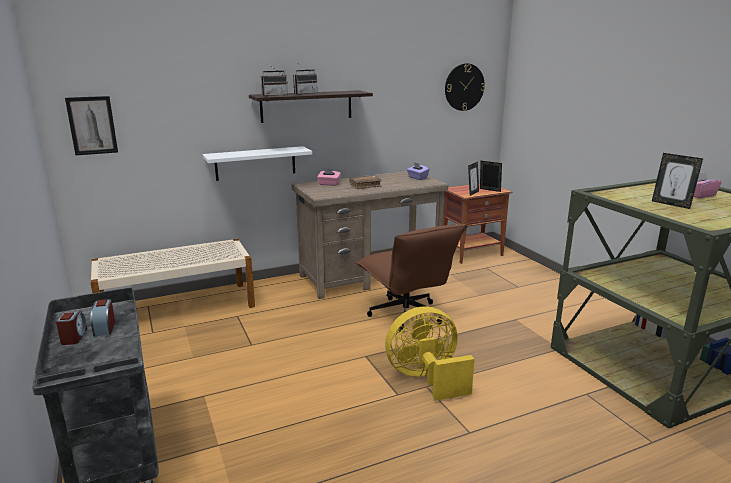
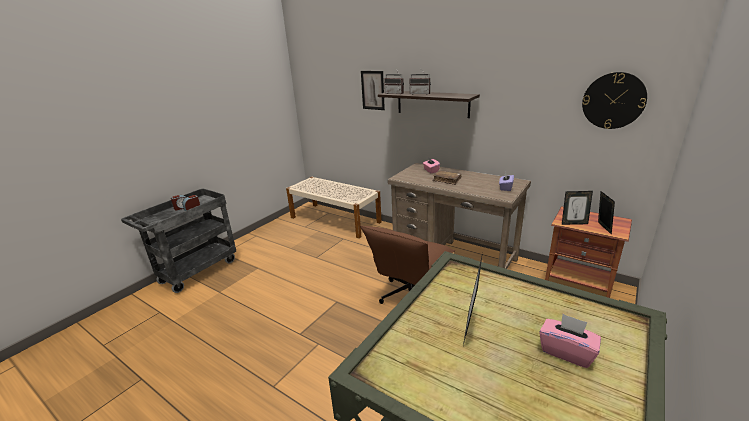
camera: 60 degrees right, 5 degrees up
(92, 125) = (313, 101): picture -> picture (373, 90)
(255, 163) = (394, 141): white shelf -> none
(426, 379) = (328, 340): yellow fan -> none

